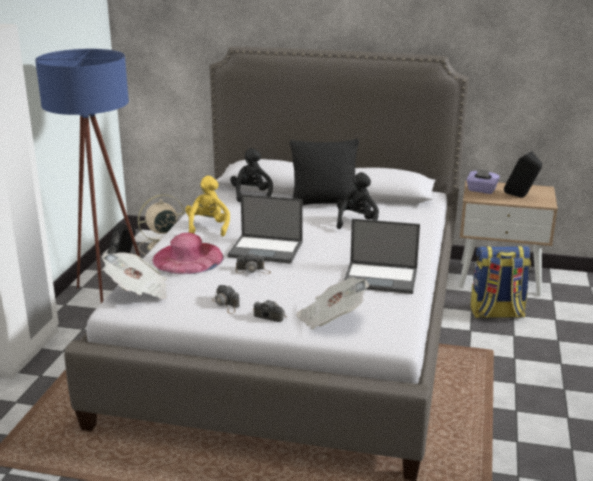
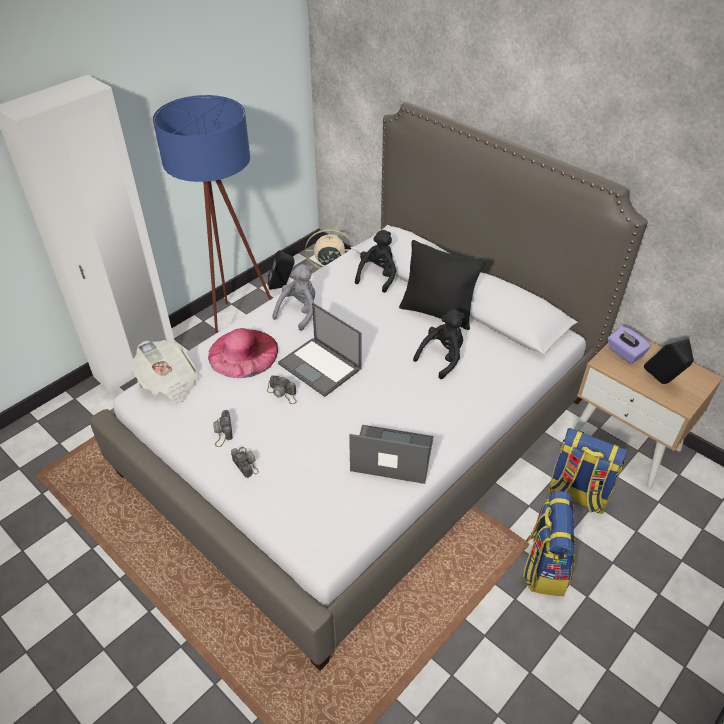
camera: 30 degrees right, 20 degrees up
(208, 227) = (299, 312): yellow plush toy -> grey plush toy
(331, 319) = (292, 495): newspaper -> none
(381, 278) = (391, 454): laptop -> laptop turned 150 degrees clockwise
(516, 358) = (544, 566): none -> backpack

